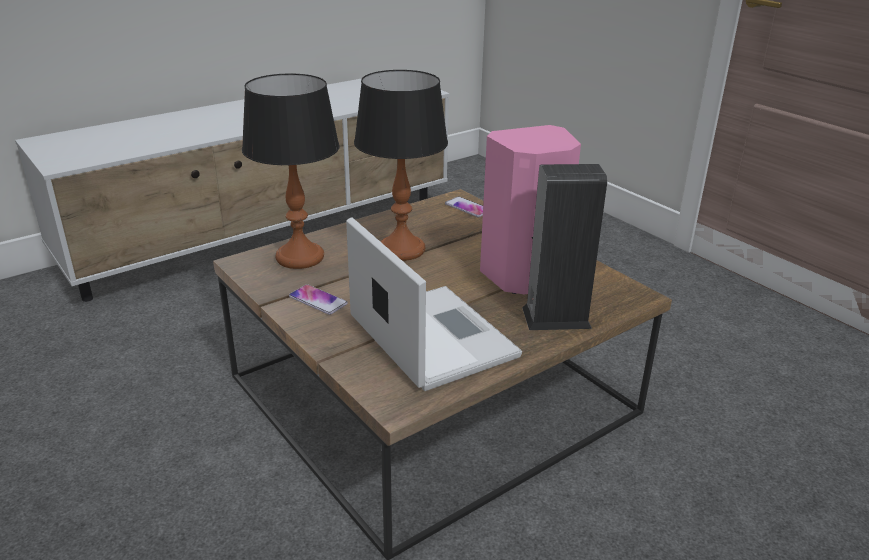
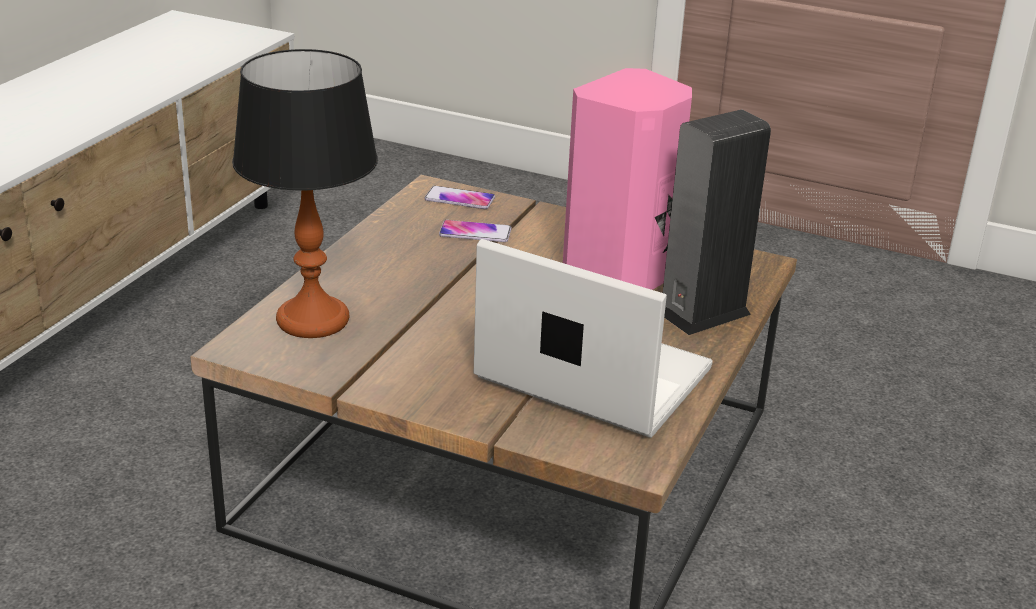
camera: 30 degrees left, 0 degrees up
(318, 300) = (404, 369): phone -> phone (475, 232)
(402, 250) = (437, 276): table lamp -> none

